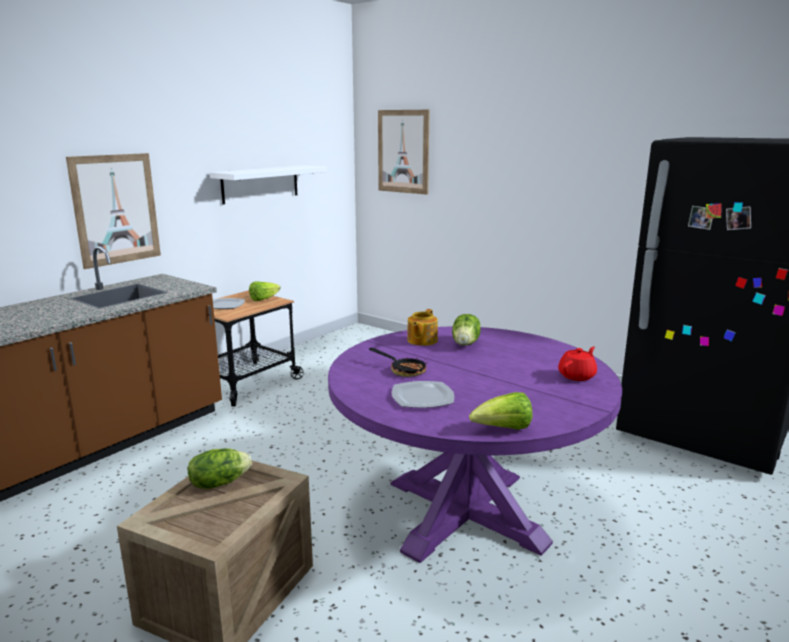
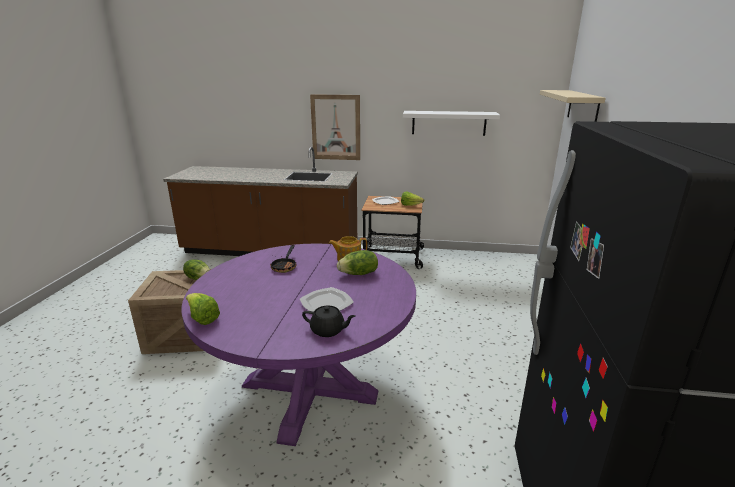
camera: 60 degrees right, 5 degrees up
(403, 151) = (583, 107): picture -> beige shelf
(422, 397) = (242, 282): plate -> plate (326, 303)
(577, 376) = (328, 330): red teapot -> black teapot

